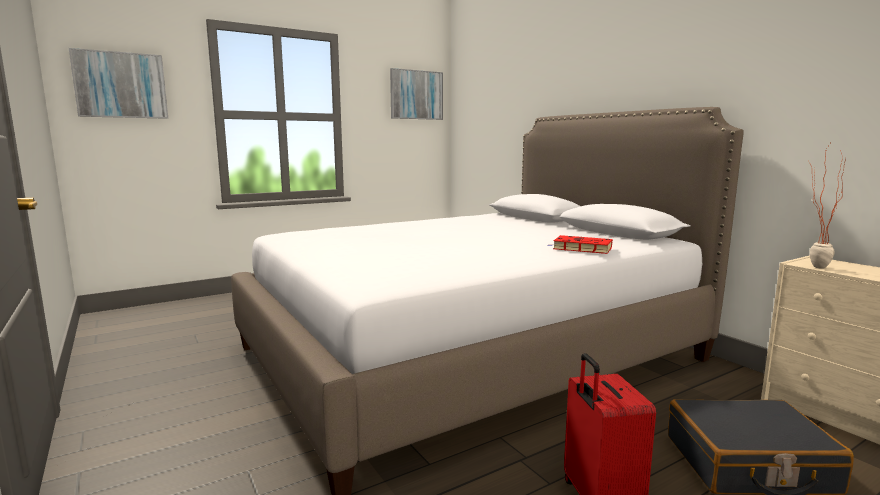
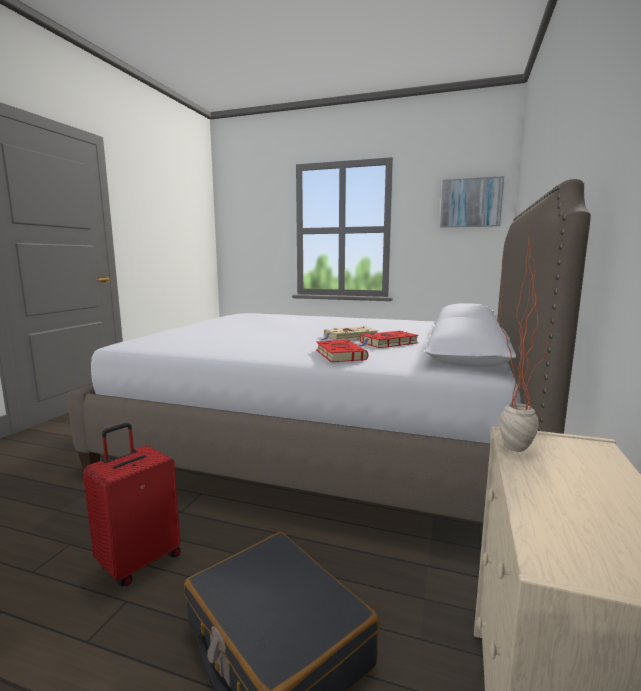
camera: 50 degrees right, 0 degrees up
(121, 85) = (247, 215): picture -> none
(515, 236) = (349, 337): none -> beige book
(556, 235) = (387, 343): none -> red book

